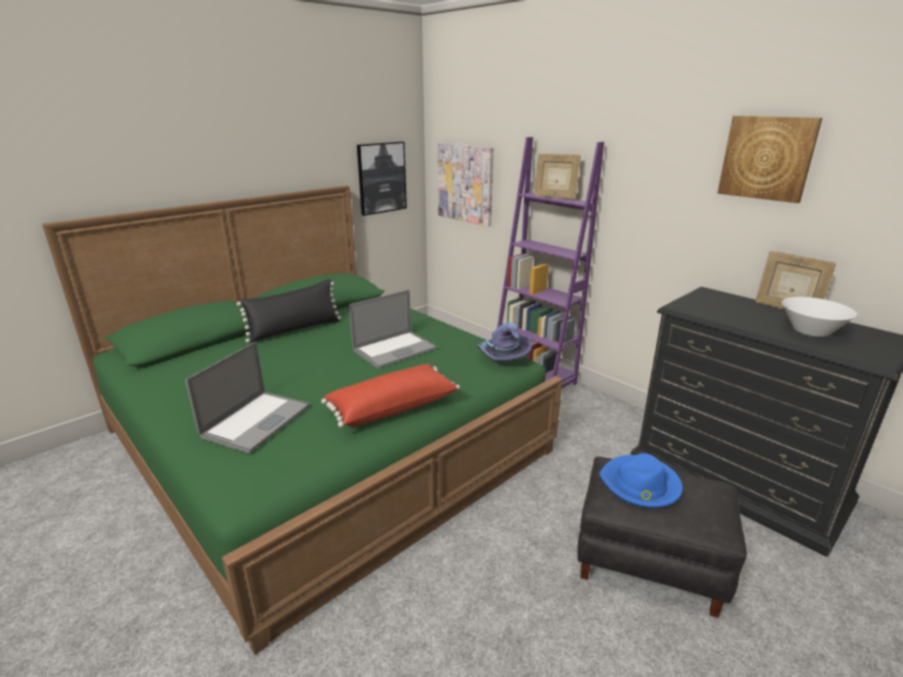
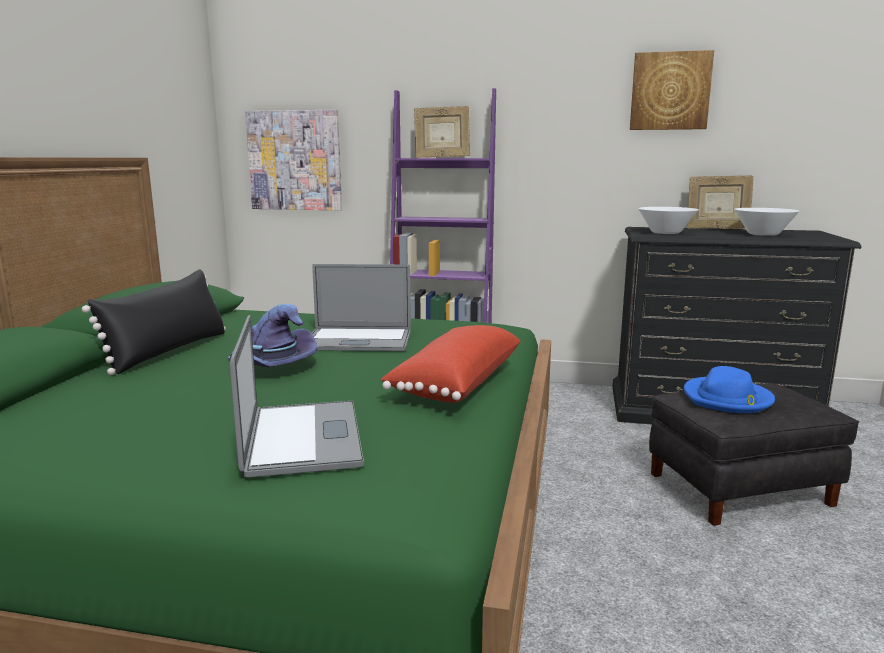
camera: 35 degrees left, 10 degrees down
(381, 178) = (177, 154): picture -> none
(395, 349) = (358, 340): laptop -> laptop turned 75 degrees clockwise
(501, 356) = (488, 324): purple hat -> purple hat (271, 367)
(707, 307) = (665, 233): none -> white bowl

